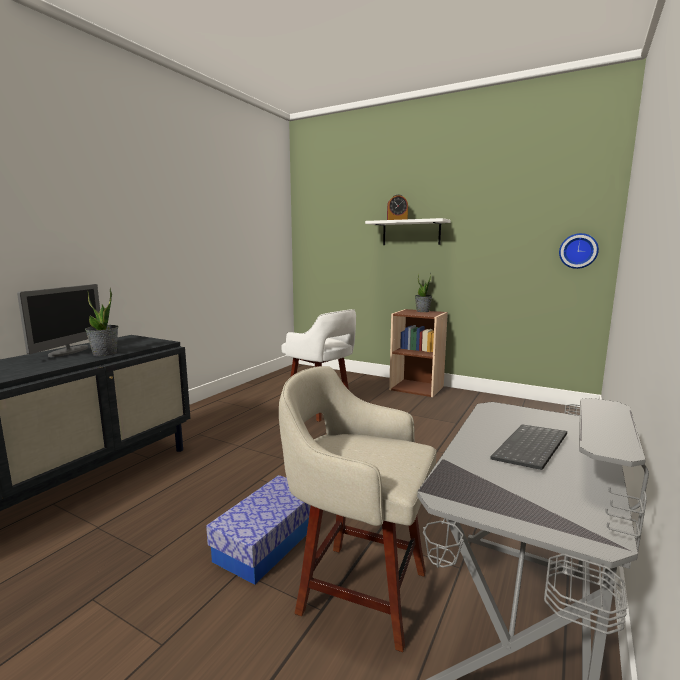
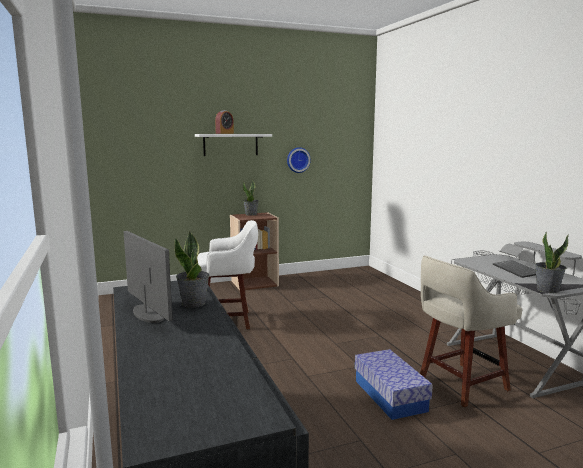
camera: 50 degrees left, 0 degrees up
(452, 492) = (547, 290): none -> potted plant
(578, 251) = (352, 158): wall clock -> wall clock (298, 160)

